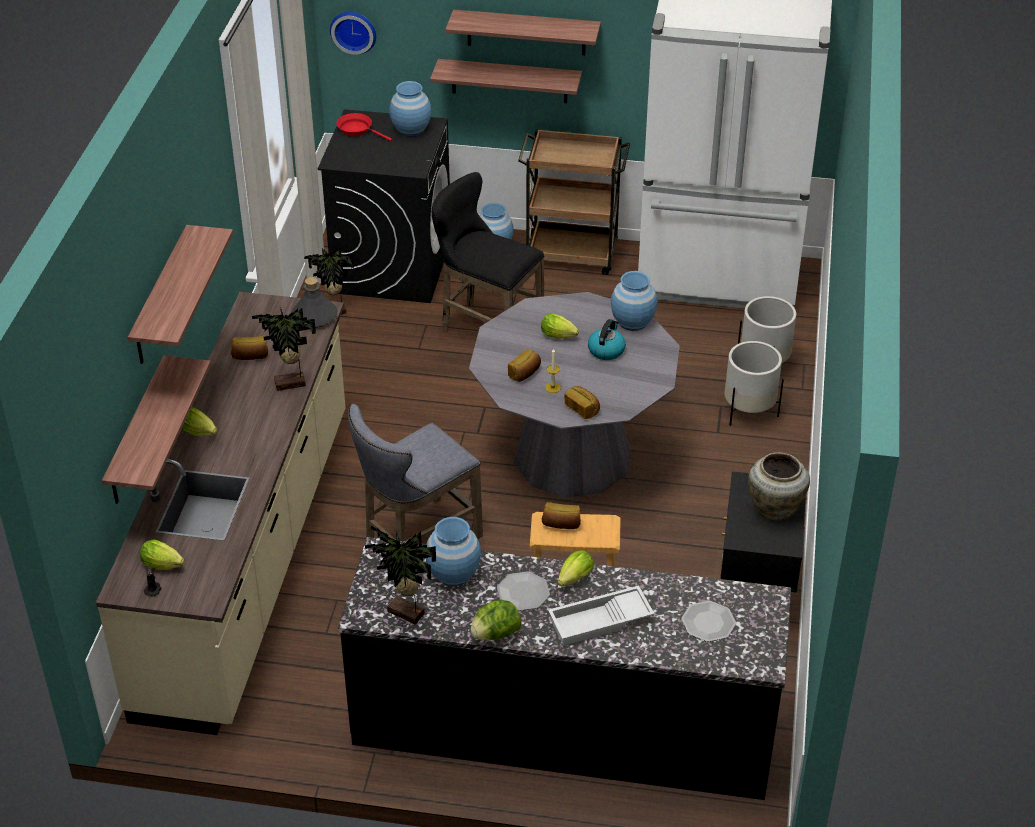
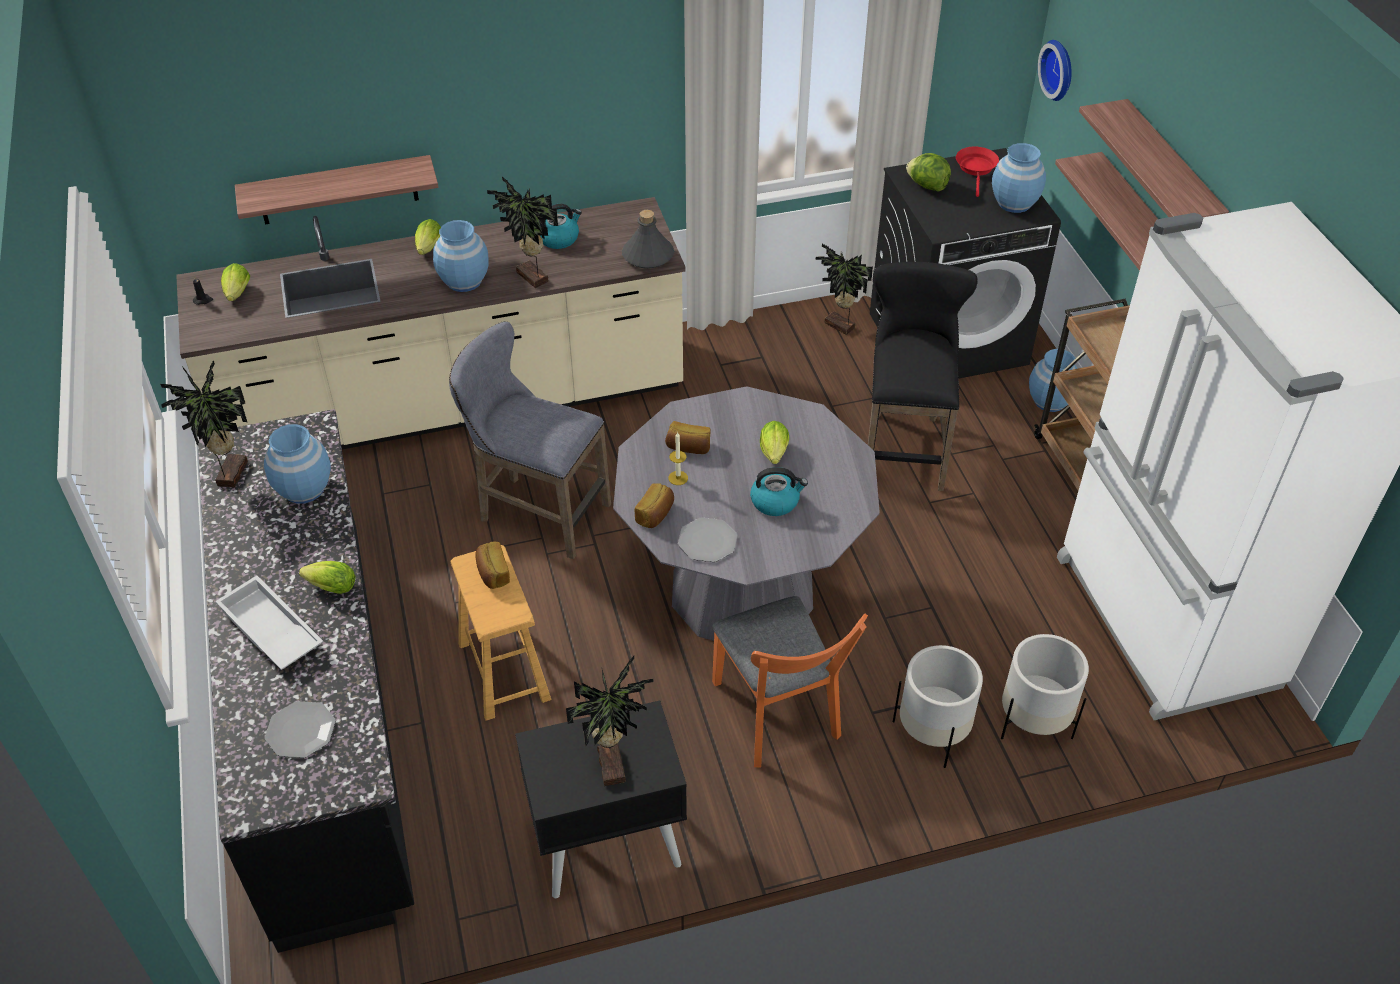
camera: 65 degrees right, 5 degrees up
(161, 297) = (441, 97): shelf -> none
(250, 356) = (559, 238): bread -> kettle
(495, 634) = (223, 551): lettuce -> lettuce (927, 186)
(523, 592) = (294, 552): plate -> plate (707, 541)
(633, 321) = (846, 508): blue vase -> blue vase (464, 281)
(697, 476) = (779, 718): none -> orange chair
(775, 508) = (614, 765): beige vase -> potted plant

